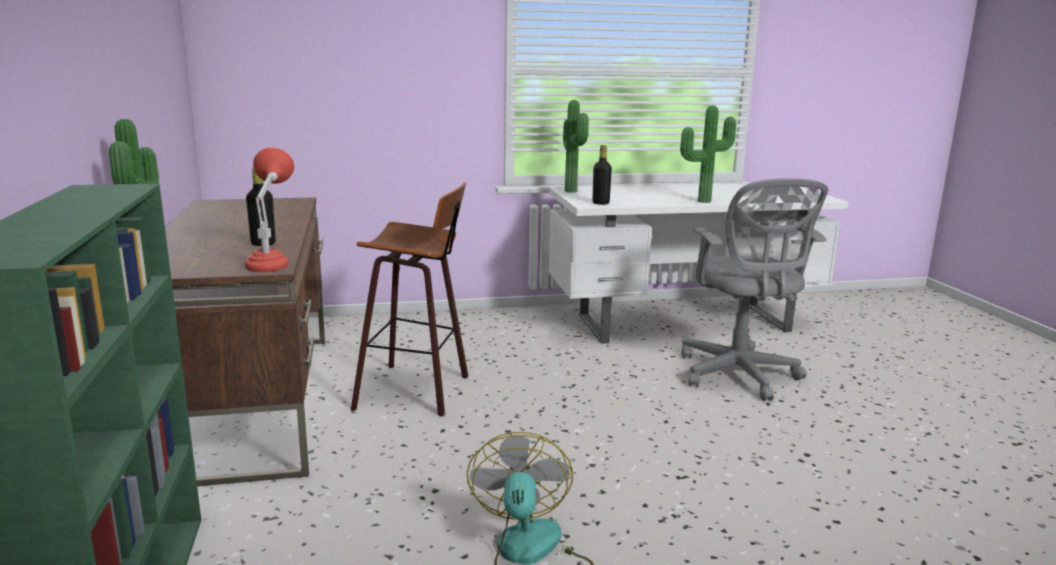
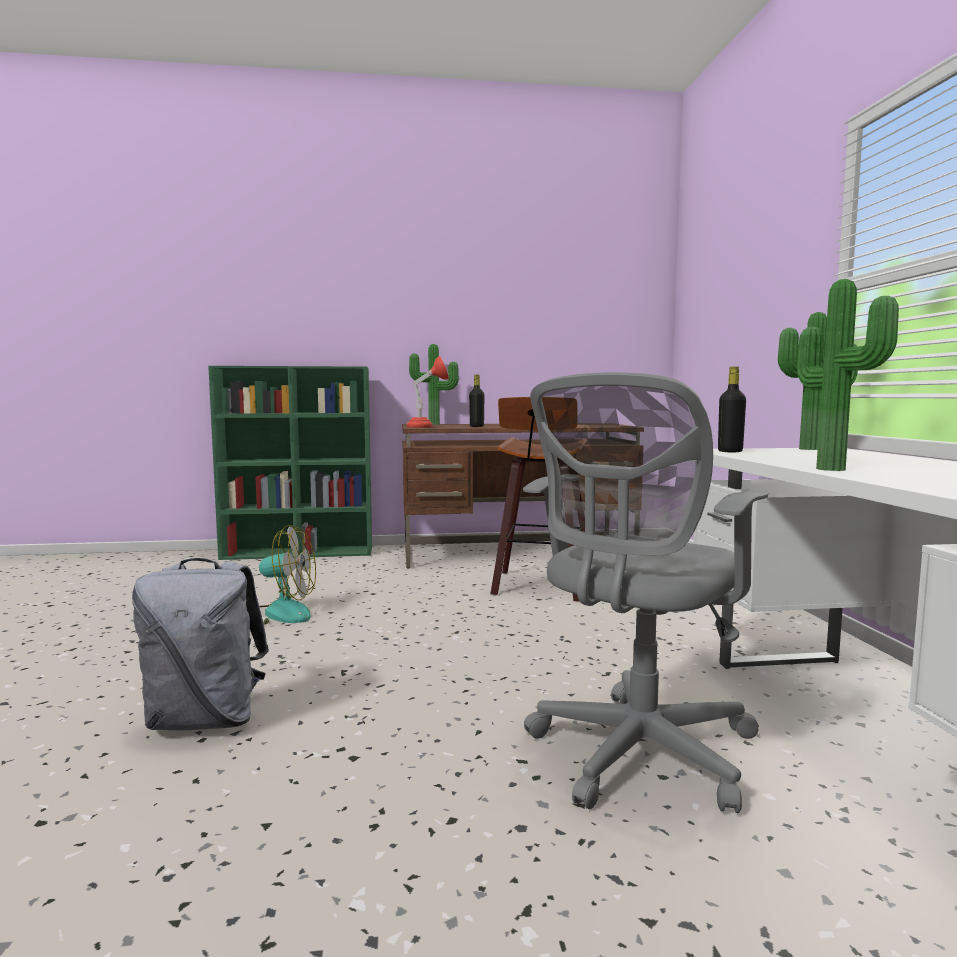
camera: 95 degrees right, 10 degrees down
(739, 375) = (636, 756): grey office chair -> grey office chair turned 45 degrees counterclockwise
(809, 528) = (206, 720): none -> grey backpack

